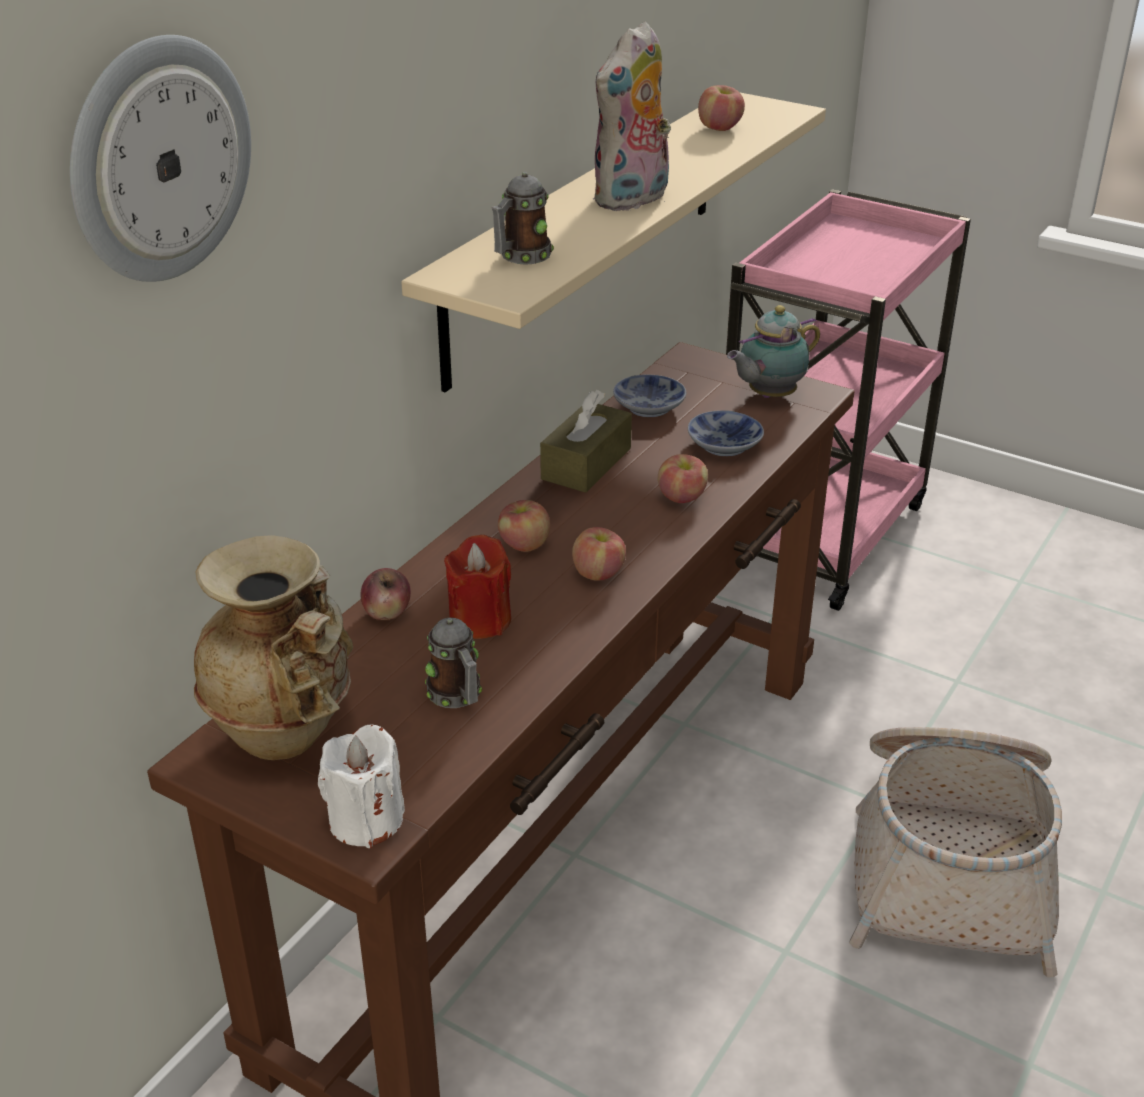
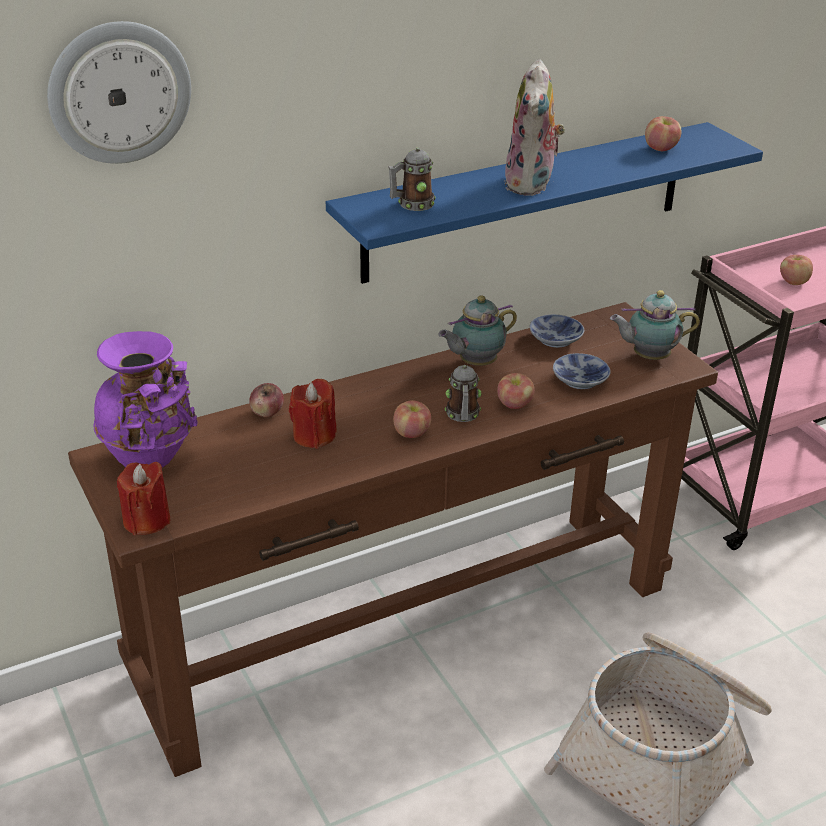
camera: 30 degrees right, 0 degrees up
(287, 732) = (152, 458): beige vase -> purple vase
(366, 820) = (146, 520): white candle -> red candle
(457, 696) = (258, 474): mug -> mug (462, 416)
(524, 545) = (384, 401): apple -> apple (793, 282)
(586, 464) = (475, 363): brown tissue box -> teapot
(587, 232) = (526, 201): beige shelf -> blue shelf
(632, 200) = (532, 185): plush toy -> plush toy turned 60 degrees counterclockwise

